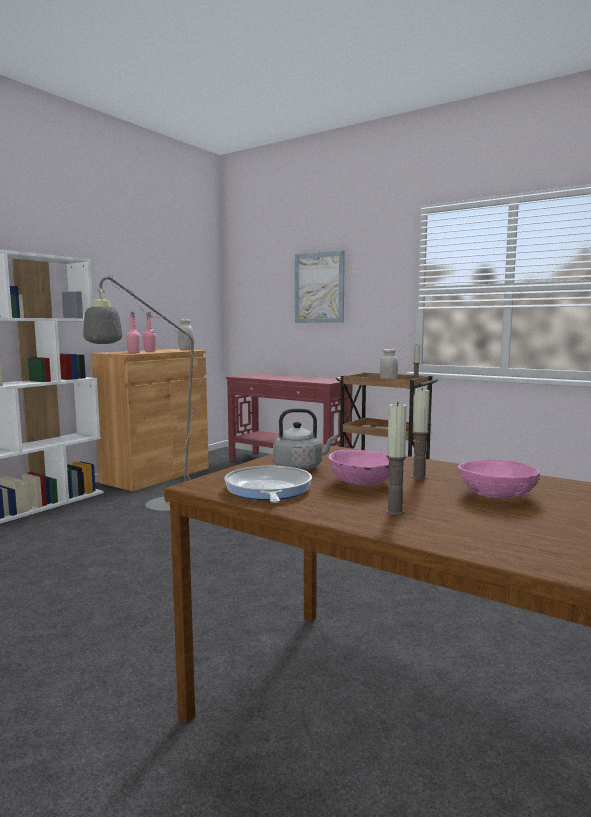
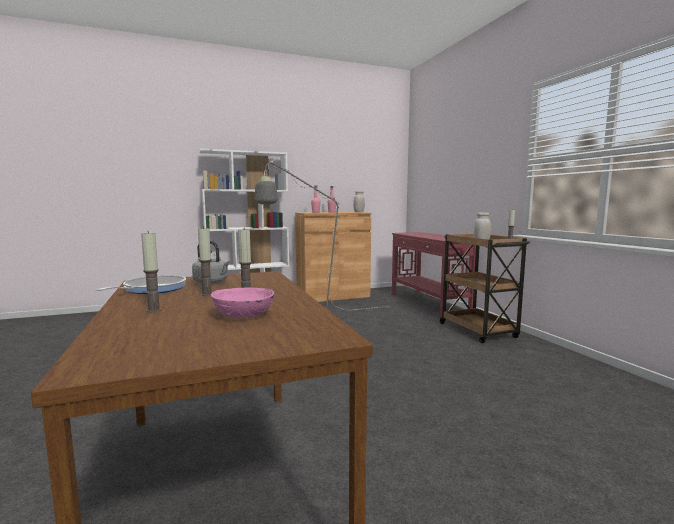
camera: 35 degrees right, 0 degrees up
(319, 288) = (461, 164): picture -> none
(361, 482) = (207, 294): pink bowl -> candle

